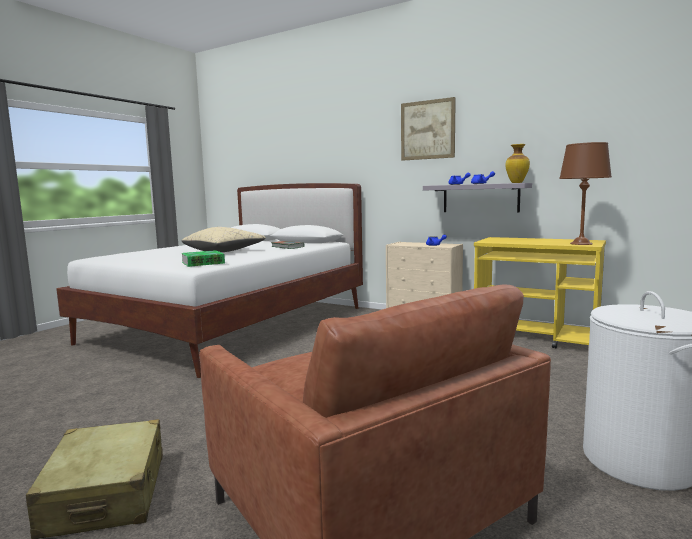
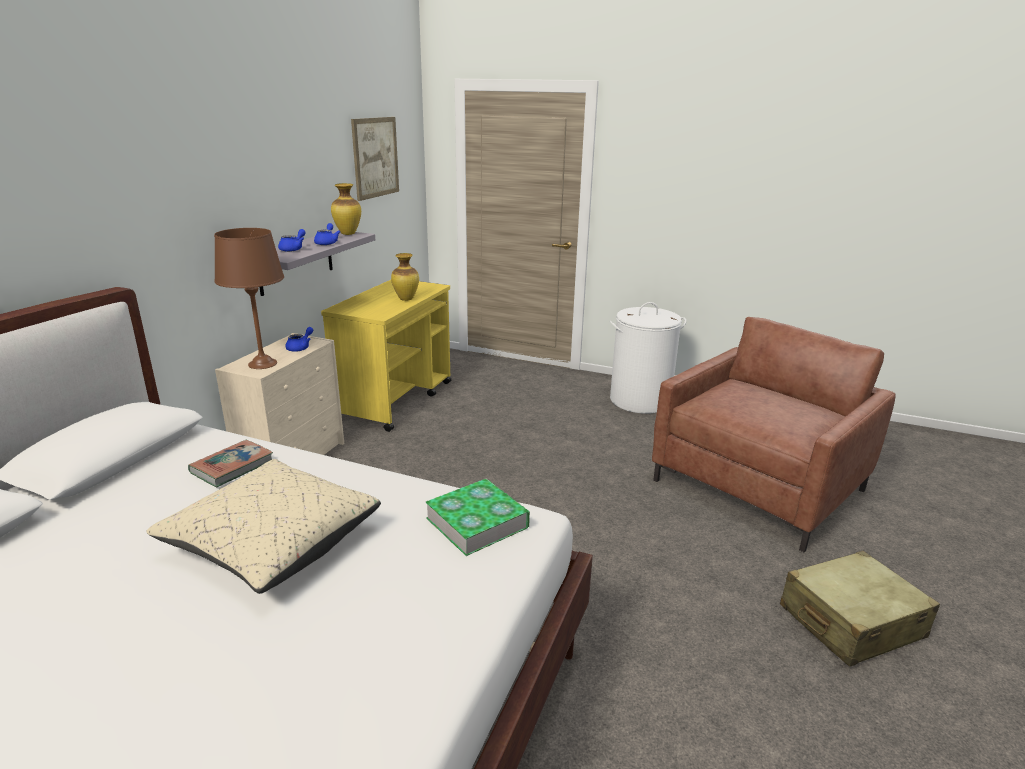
camera: 100 degrees left, 15 degrees up
(427, 130) = (217, 161): picture -> picture (375, 157)
(536, 242) = (406, 299): none -> vase
(580, 243) = (424, 287): brown table lamp -> brown table lamp (262, 364)

